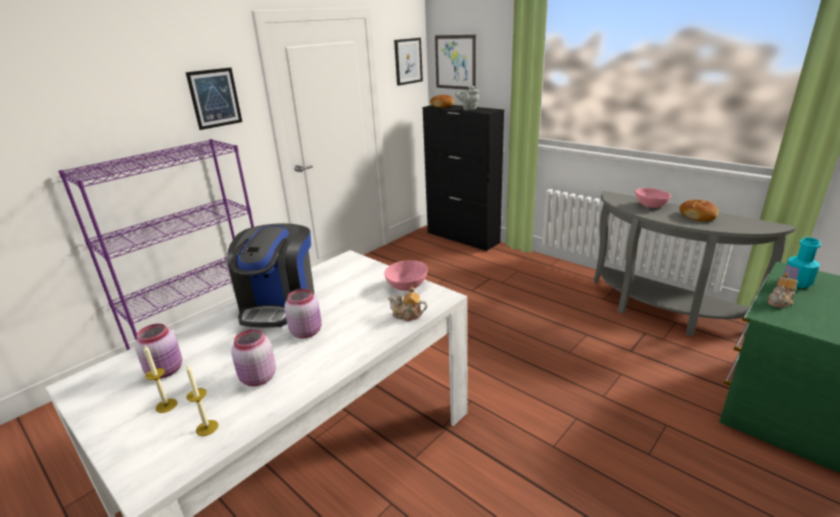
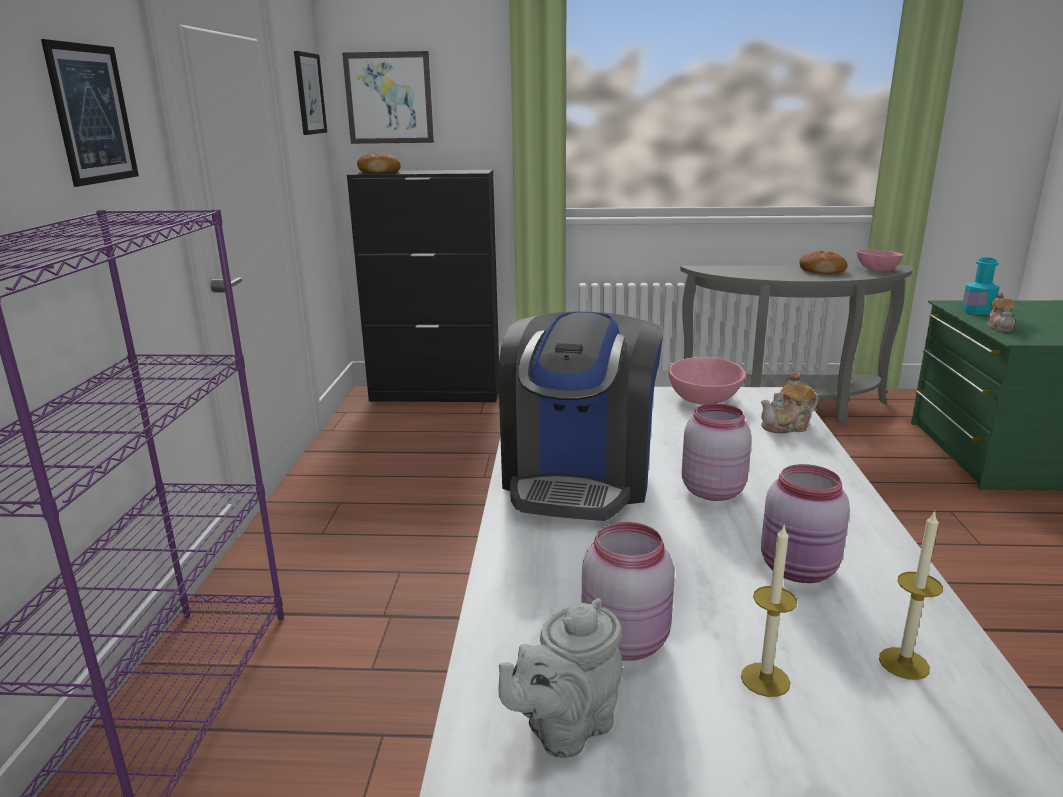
camera: 40 degrees left, 5 degrees down
(279, 304) = (579, 477): coffee machine -> coffee machine turned 45 degrees clockwise
(468, 109) = (437, 171): grey teapot -> grey teapot (564, 728)
(650, 205) = (760, 270): pink bowl -> pink bowl (877, 270)

